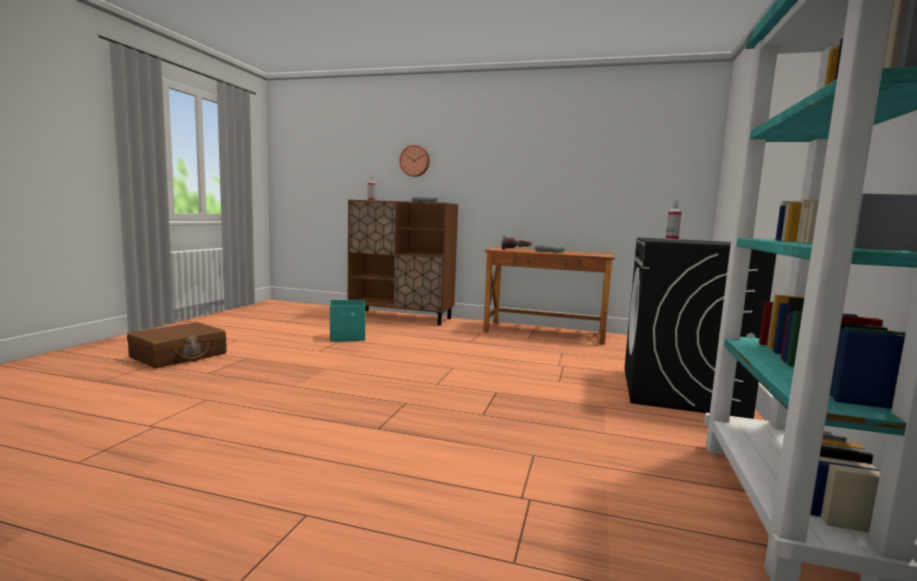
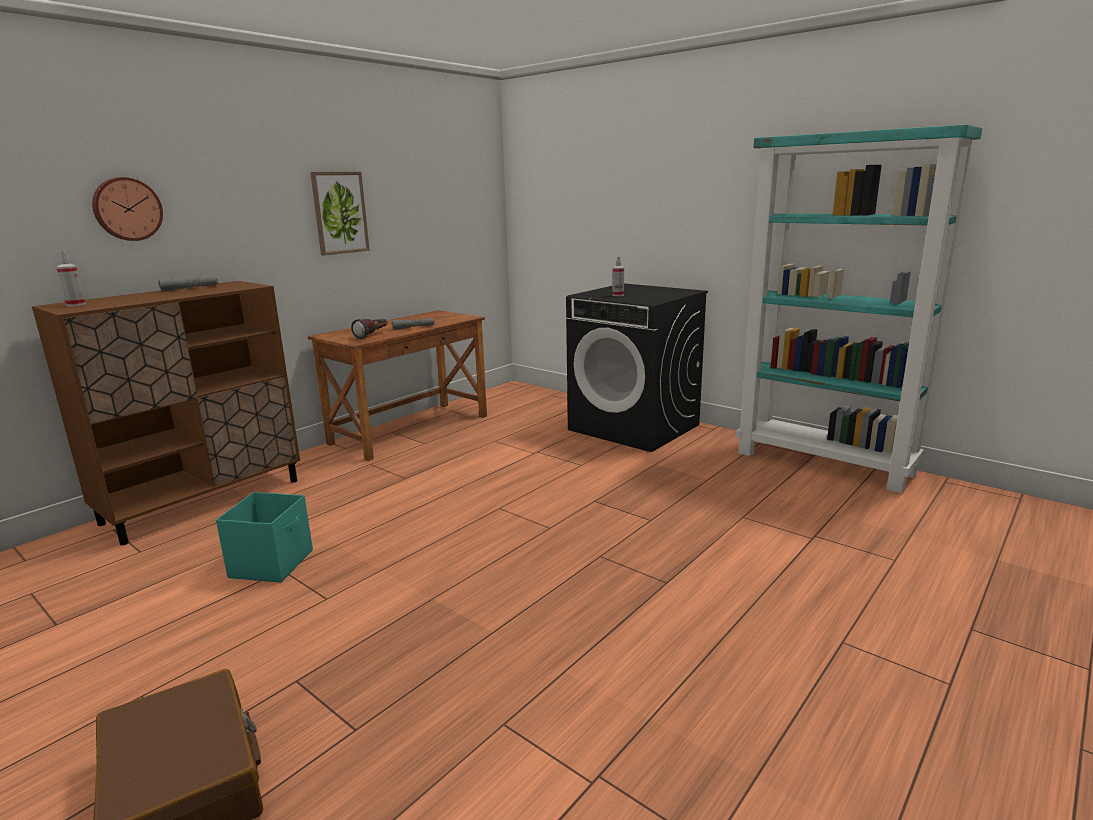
camera: 65 degrees left, 10 degrees up
(537, 170) = (339, 213): none -> picture

